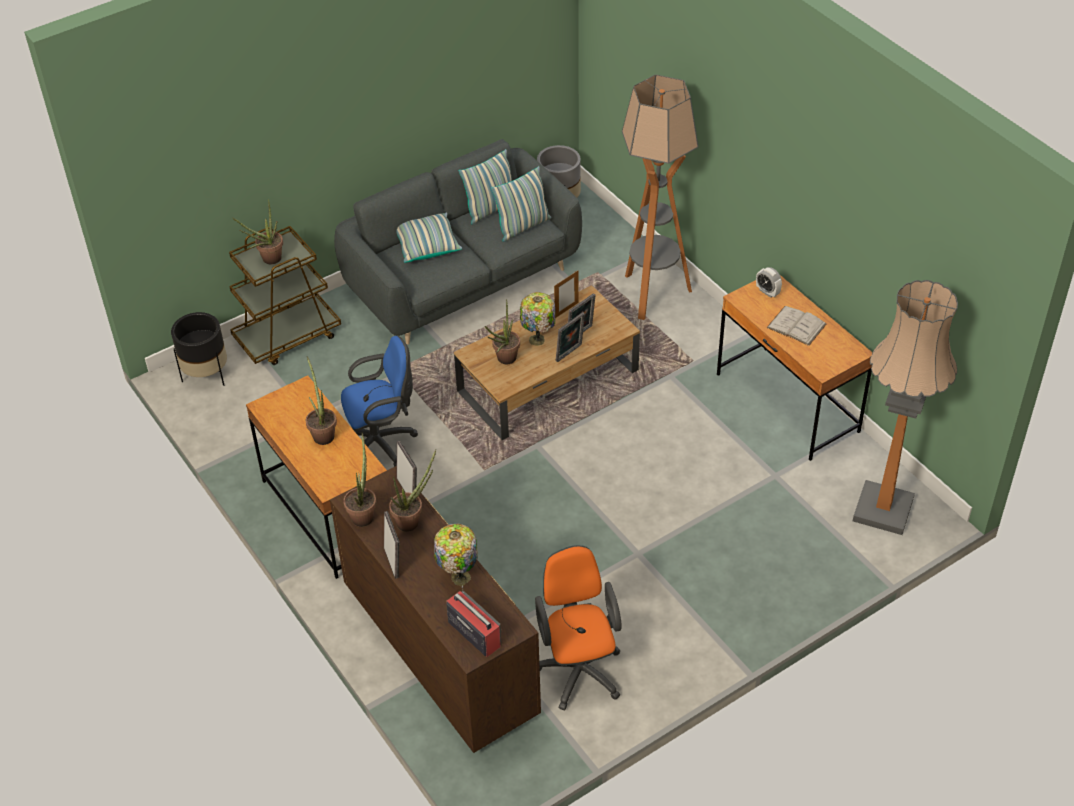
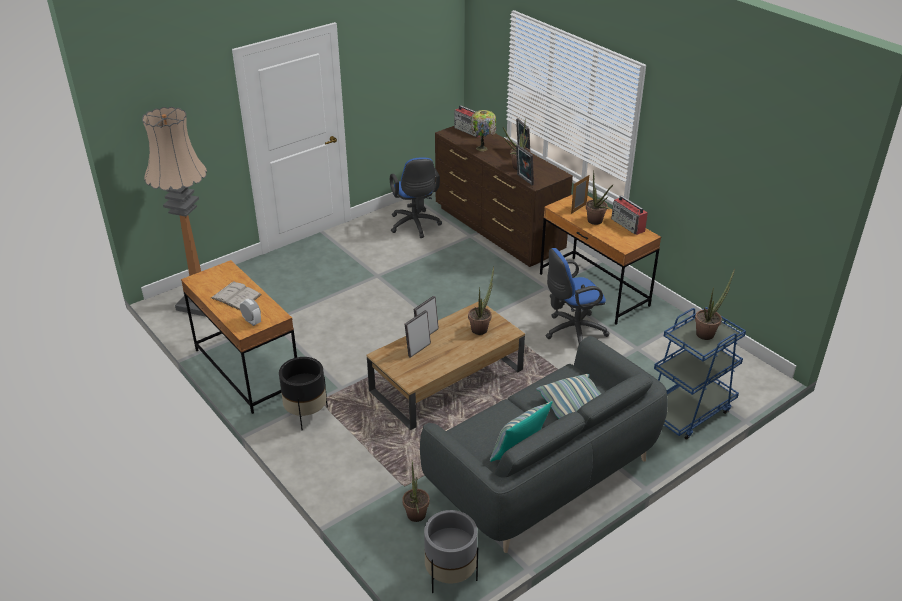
camera: 175 degrees right, 10 degrees down
(206, 375) = (741, 376): black planter -> black planter (306, 414)
(280, 426) = (628, 225): none -> radio
(288, 336) = (688, 411): brown cart -> blue cart
(363, 513) = (548, 170): potted plant -> potted plant (415, 518)
(523, 226) = (481, 433): pillow -> none
(538, 340) = (454, 343): table lamp -> none
(566, 310) = (431, 369): picture frame -> picture frame (578, 209)
(578, 668) = (415, 226): orange office chair -> blue office chair
(653, 295) = (349, 463): floor lamp -> none

